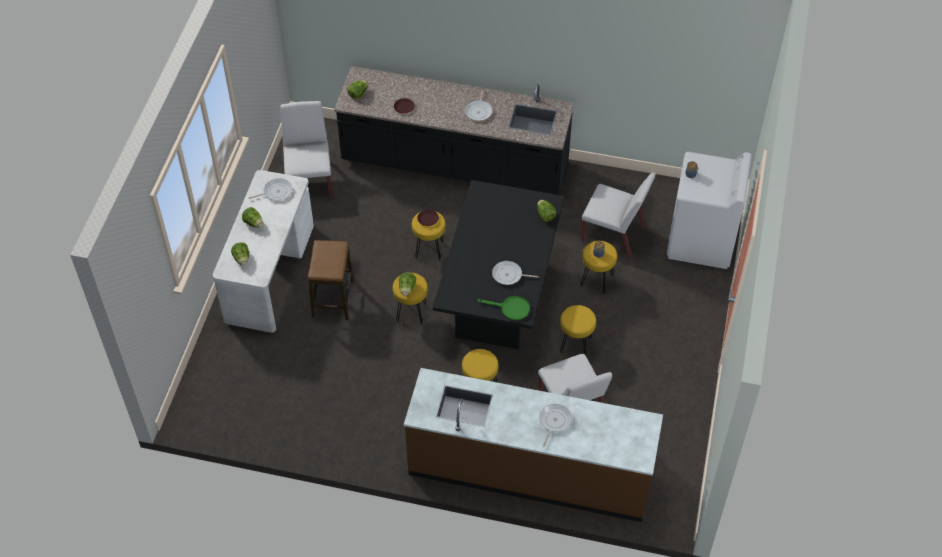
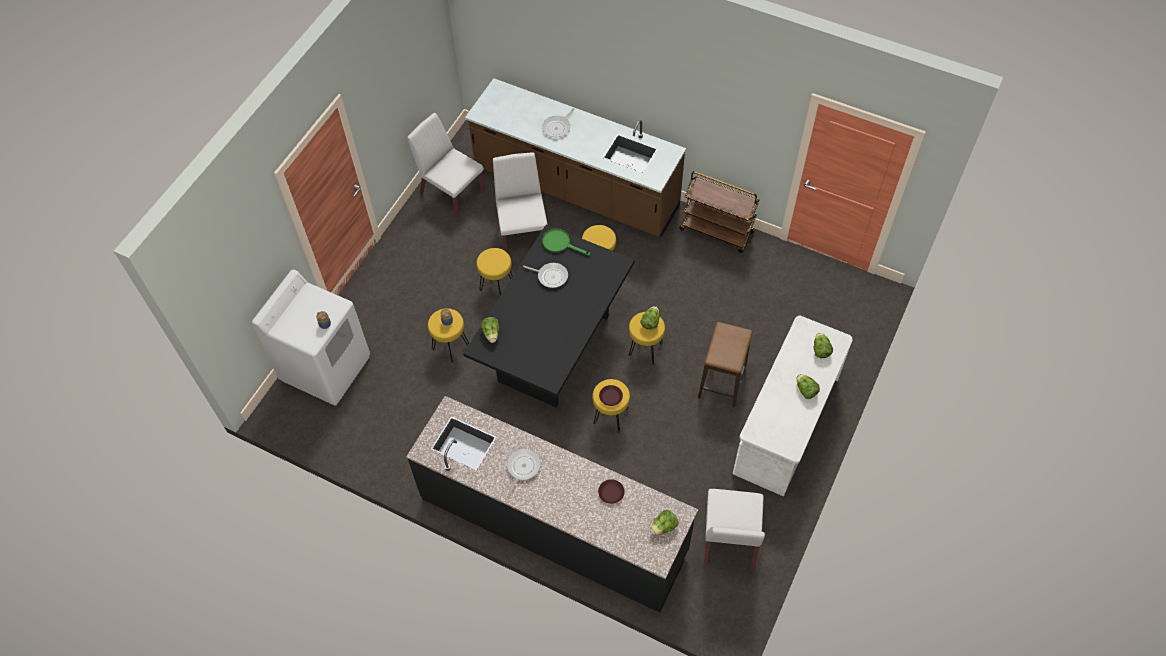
camera: 165 degrees left, 5 degrees up
(276, 192) = (778, 426): frying pan -> none
(360, 451) = (717, 231): none -> brown cart
(614, 234) = (411, 394): white chair -> white chair (451, 192)

